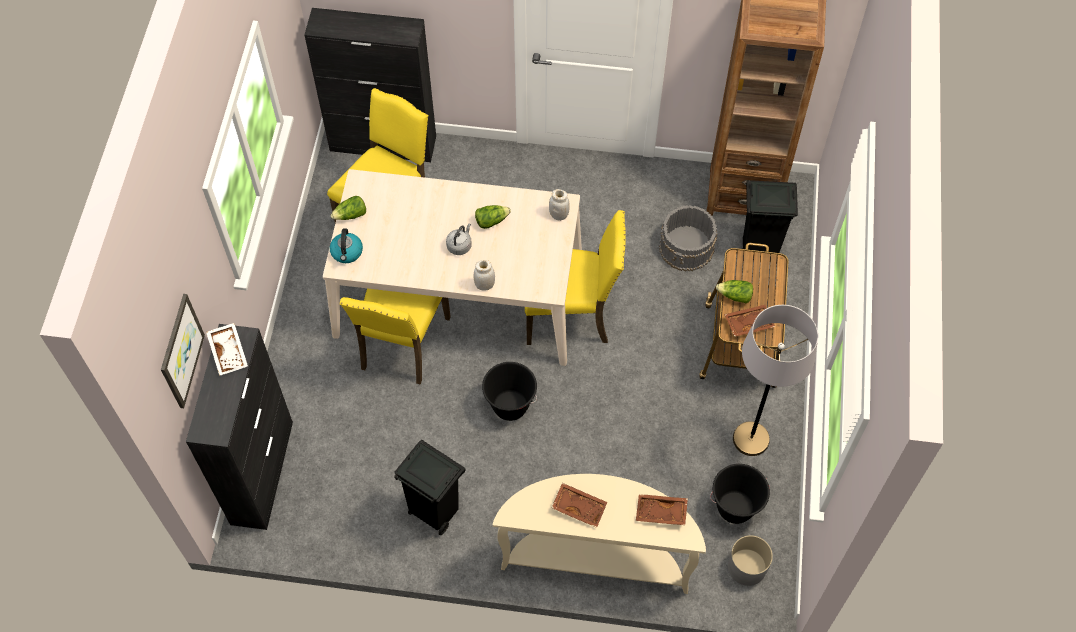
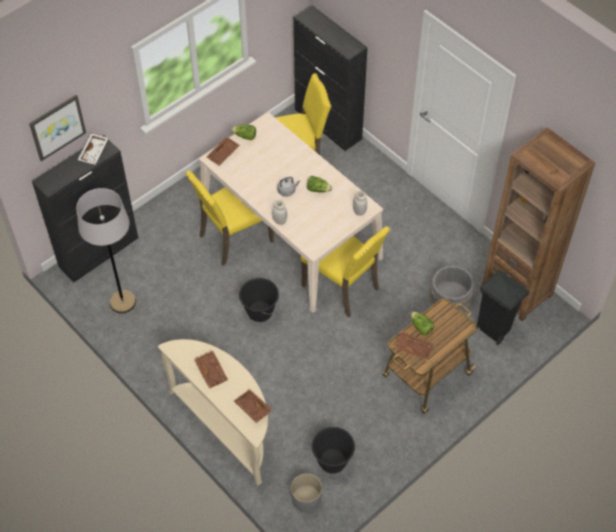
camera: 40 degrees right, 5 degrees down
(347, 252) = (223, 154): kettle -> brown tray
(434, 512) = (165, 337): black trash can -> none
(750, 439) = (380, 431): grey floor lamp -> grey floor lamp (122, 302)

